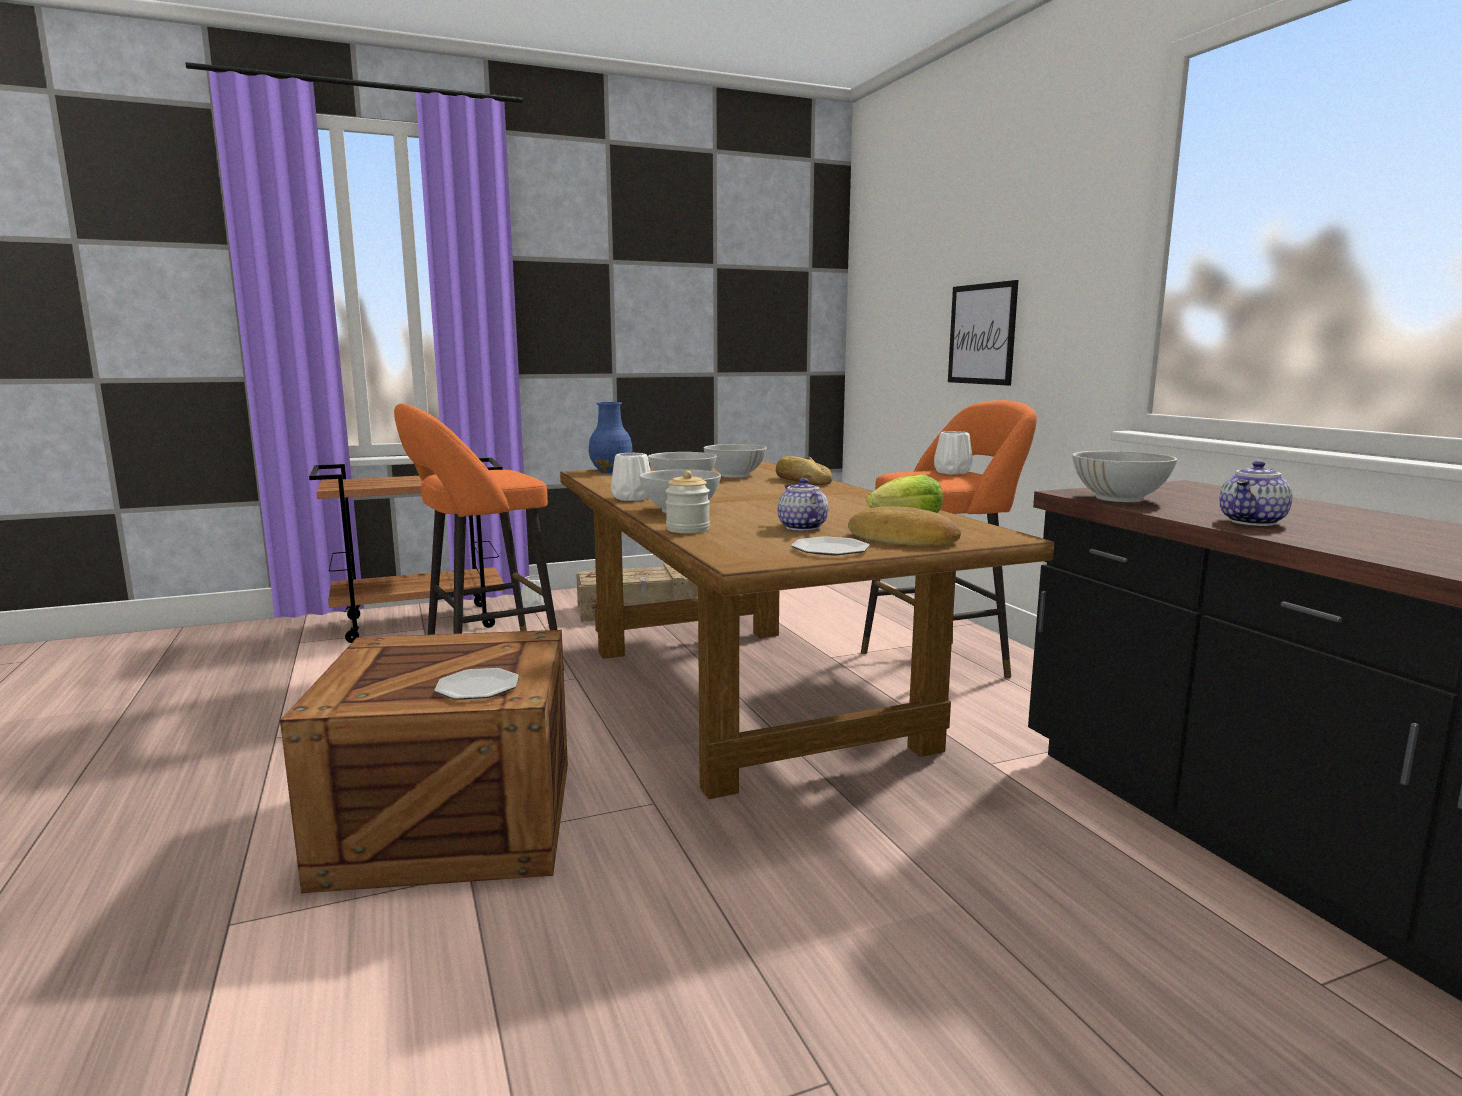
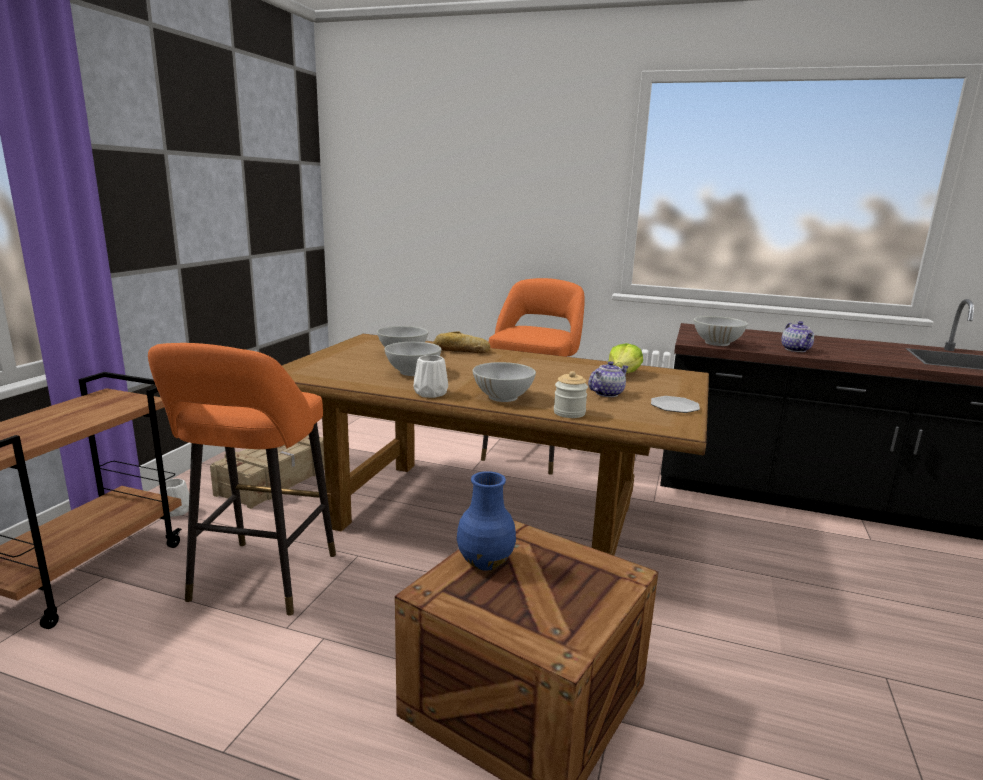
camera: 50 degrees left, 5 degrees up
(477, 687) = (594, 581): plate -> none
(611, 471) = (299, 367): blue vase -> blue vase (485, 561)
(801, 527) = (606, 393): teapot -> teapot turned 120 degrees clockwise
(902, 540) = (670, 389): bread -> none
(953, 472) = (538, 329): white vase -> none
(982, 334) = (488, 228): picture -> none

